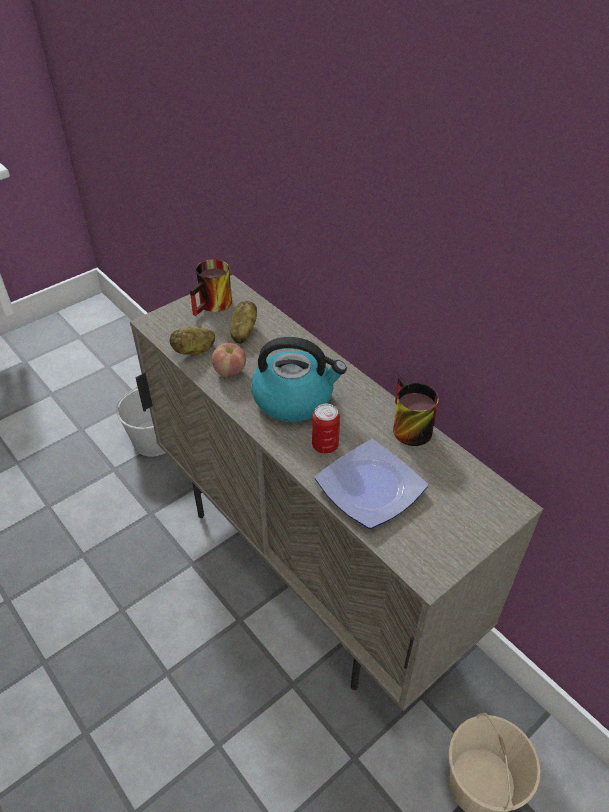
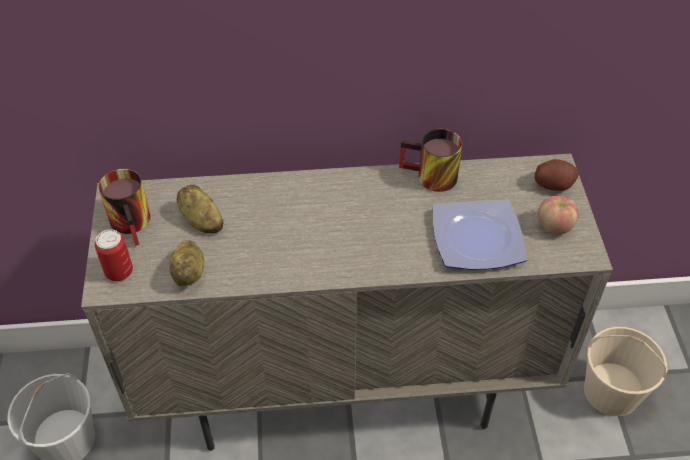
camera: 55 degrees left, 5 degrees up
(230, 371) = (248, 259): apple -> apple (554, 226)
(294, 399) = (331, 231): kettle -> none
(325, 445) = (407, 241): can -> can (119, 272)
(488, 512) = (553, 184): none -> potato

